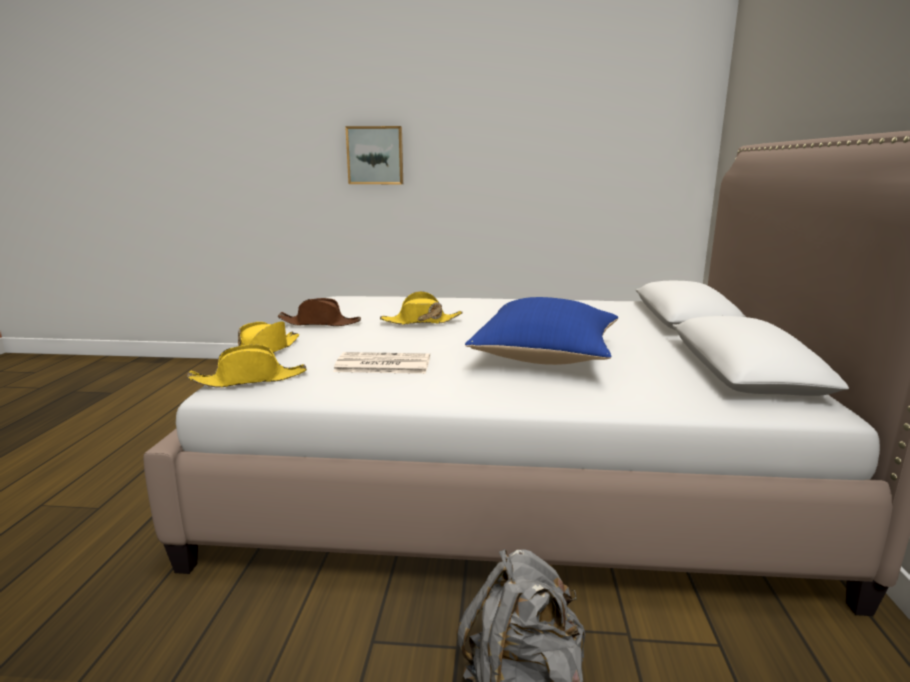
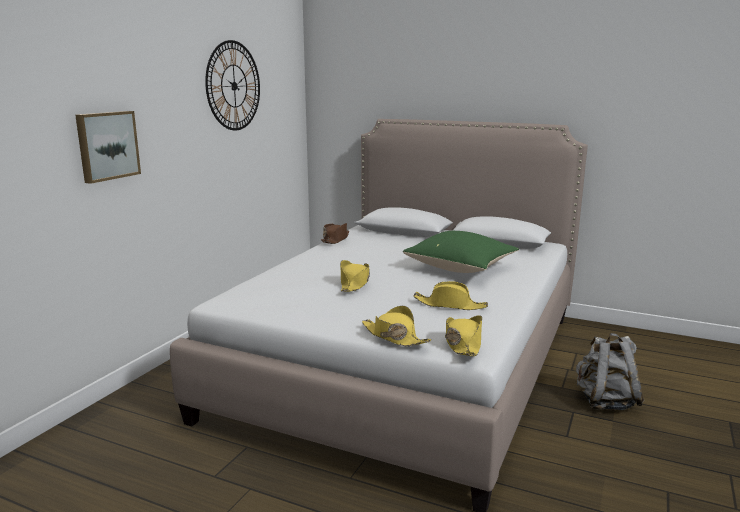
camera: 70 degrees left, 0 degrees up
(320, 323) = (320, 315): brown hat -> brown hat (335, 239)
(381, 365) = (450, 305): newspaper -> yellow hat
(546, 359) = (461, 268): blue pillow -> green pillow
(558, 105) = (234, 86): none -> wall clock

